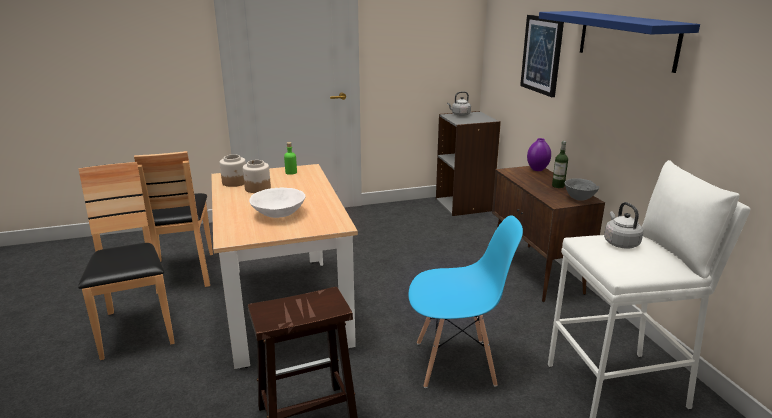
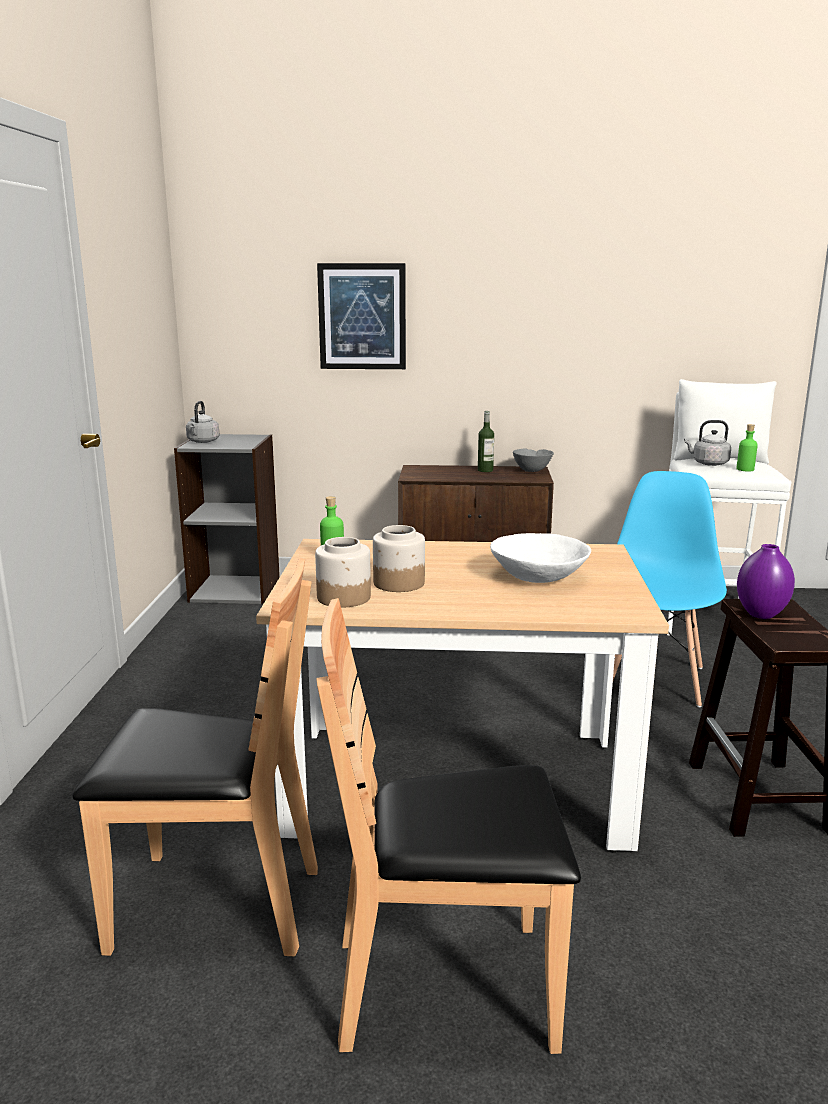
camera: 70 degrees left, 5 degrees down
(537, 169) = (421, 468): purple vase -> purple vase (761, 615)
(618, 259) = (745, 469): none -> green bottle
(626, 39) = (532, 276): blue shelf -> none

